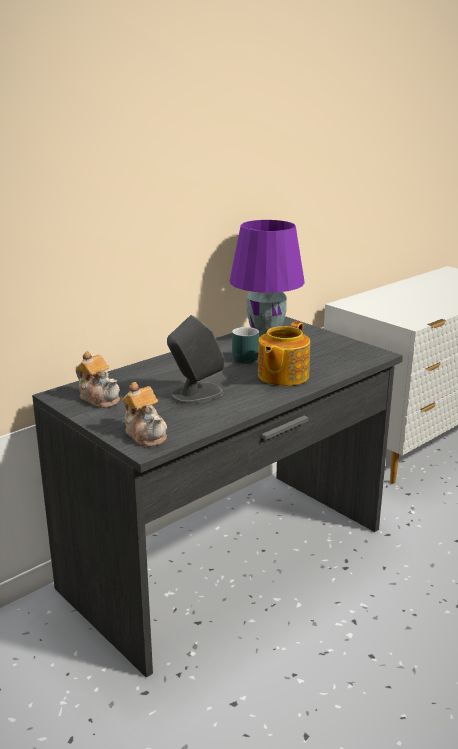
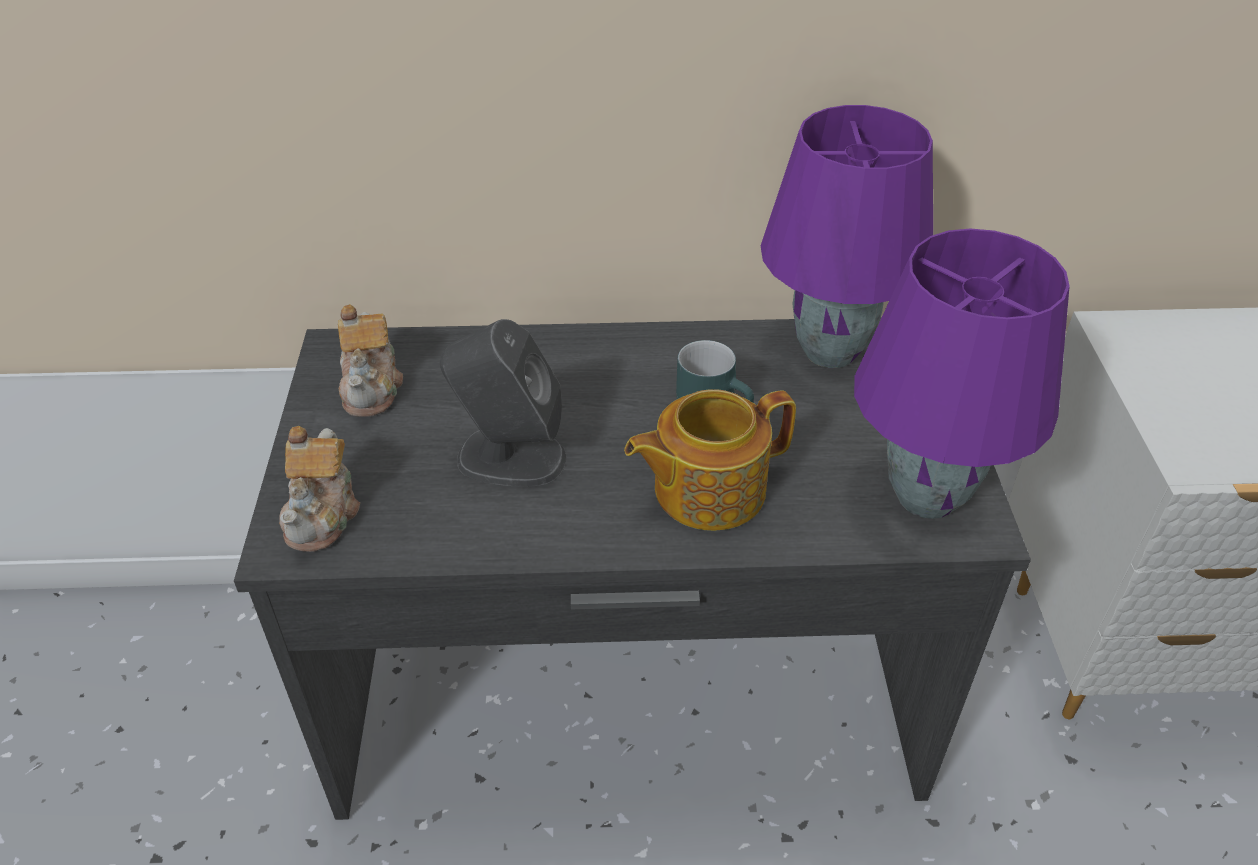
camera: 40 degrees right, 20 degrees up
(353, 354) = (924, 498): none -> purple table lamp

